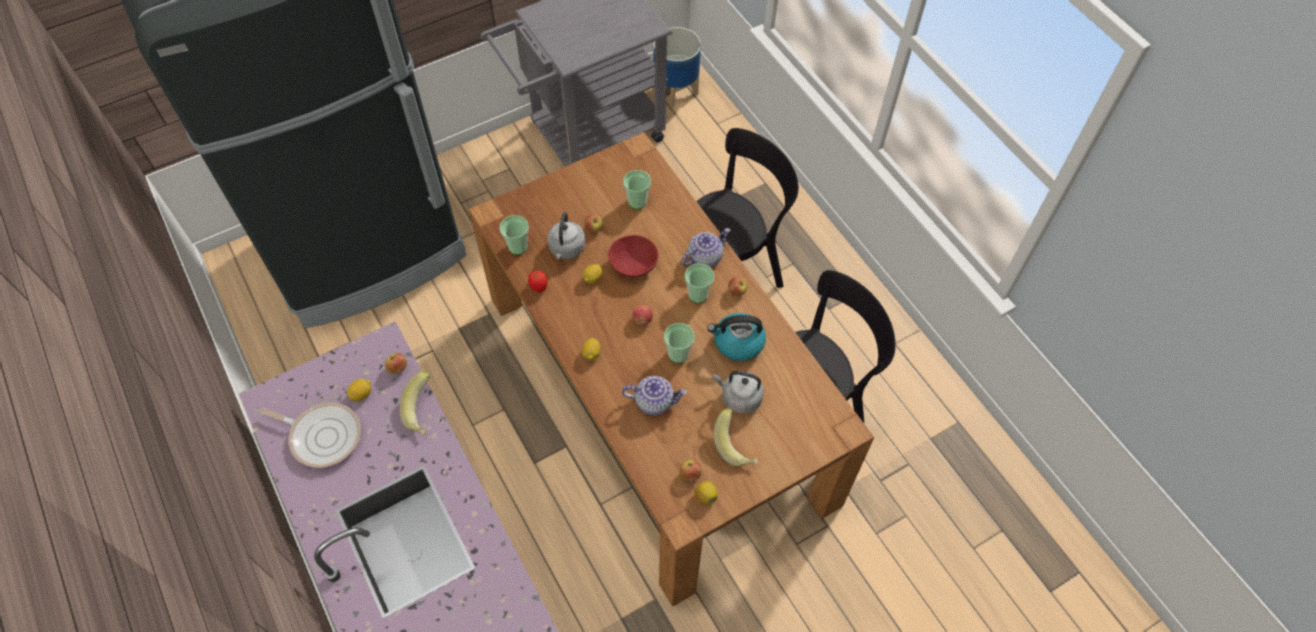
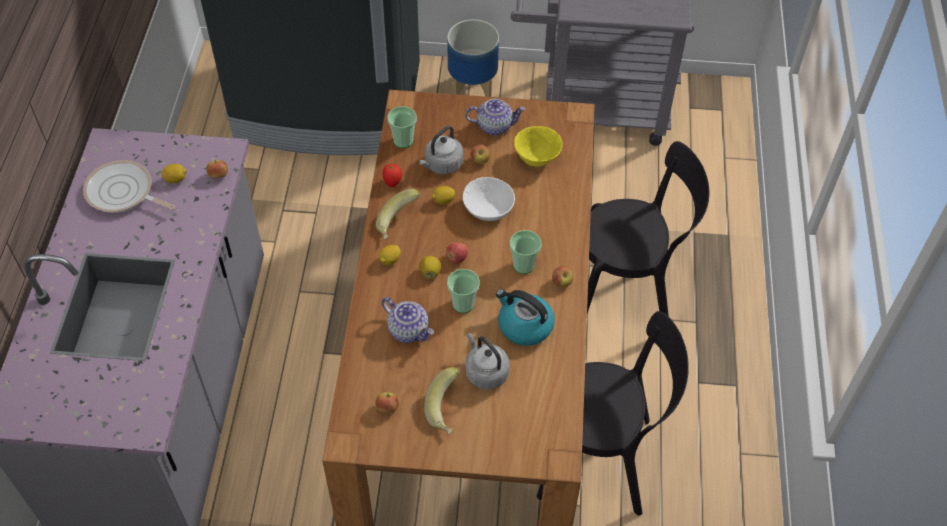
camera: 35 degrees right, 5 degrees down
(322, 435) = (123, 193): frying pan -> frying pan turned 150 degrees clockwise
(423, 411) = (209, 219): banana -> banana (398, 224)
(633, 264) = (488, 208): red bowl -> white bowl
(637, 201) = (537, 159): cup -> yellow bowl
(676, 90) = (708, 108): planter -> planter (473, 88)
(704, 257) = (557, 237): teapot -> teapot (495, 126)
(705, 496) = (385, 434): lemon -> lemon (430, 272)

